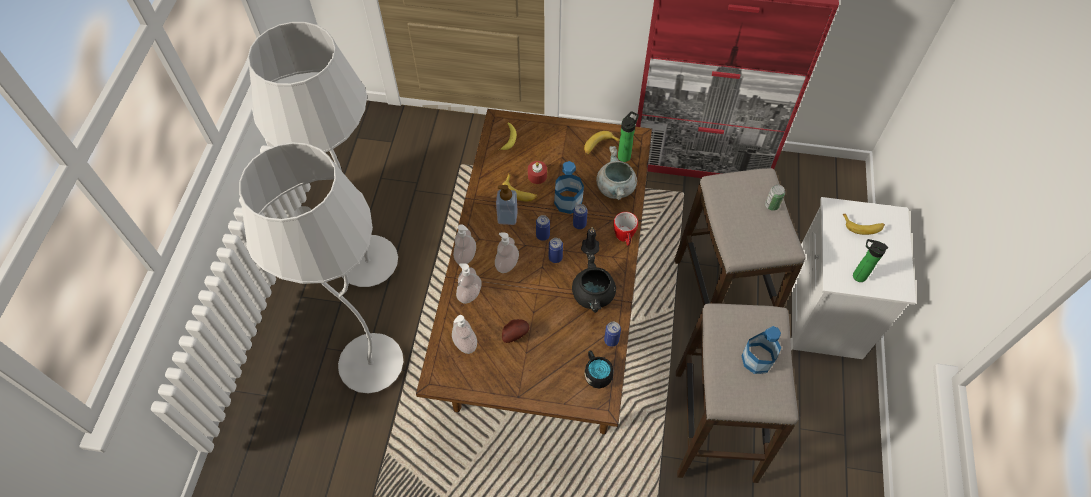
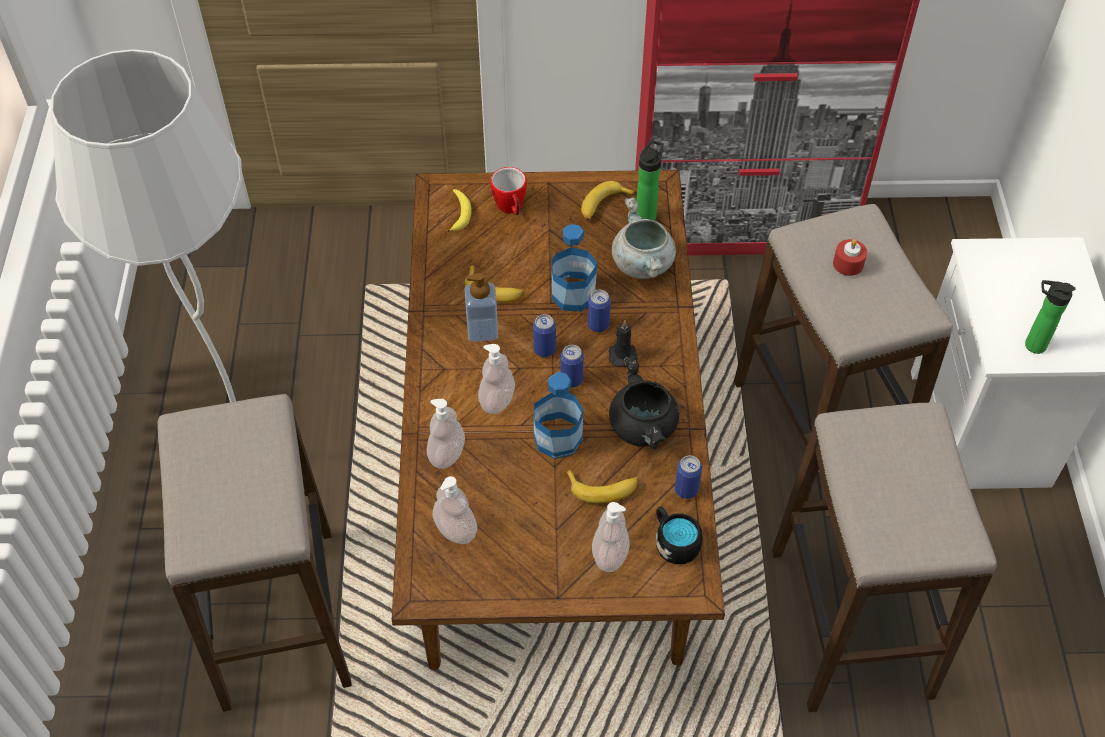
camera: 10 degrees left, 5 degrees down
(371, 365) = (278, 618): white floor lamp -> stool
(465, 256) = (428, 398): soap dispenser -> soap dispenser (610, 554)
(514, 334) = (531, 504): potato -> none
(537, 176) = (516, 262): red candle -> red candle (848, 264)
(624, 238) = (673, 335): mug -> mug (511, 208)
(757, 359) = (915, 484): bottle -> bottle (557, 438)
(771, 205) = (885, 257): can -> none
(862, 226) = (1023, 273): banana -> banana (603, 488)

